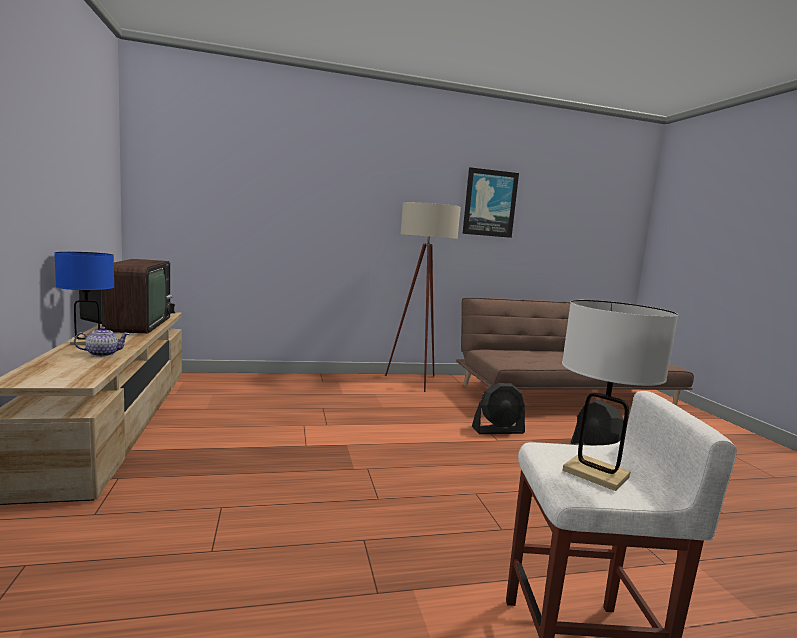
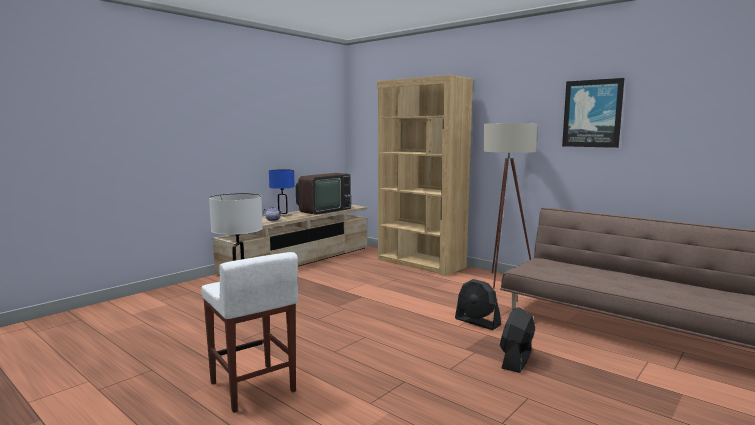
camera: 55 degrees right, 0 degrees up
(298, 382) = (420, 263): none -> brown bookcase

